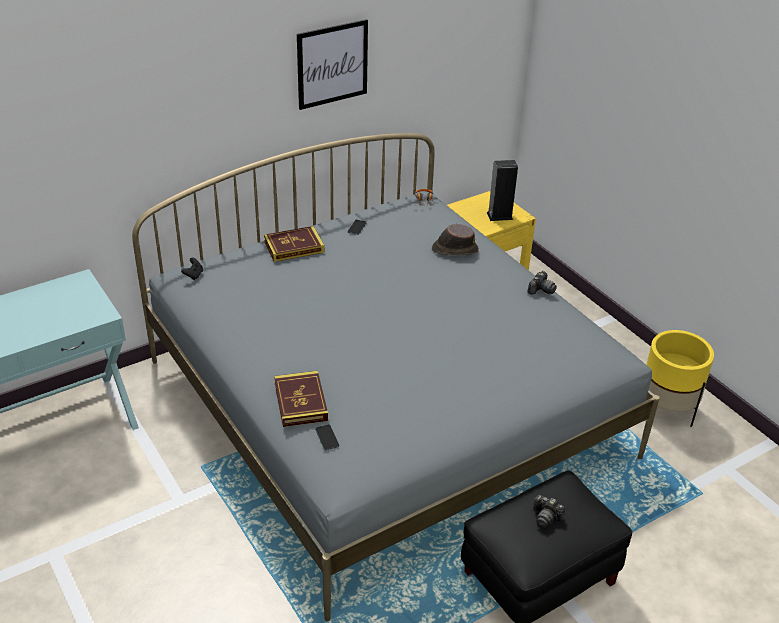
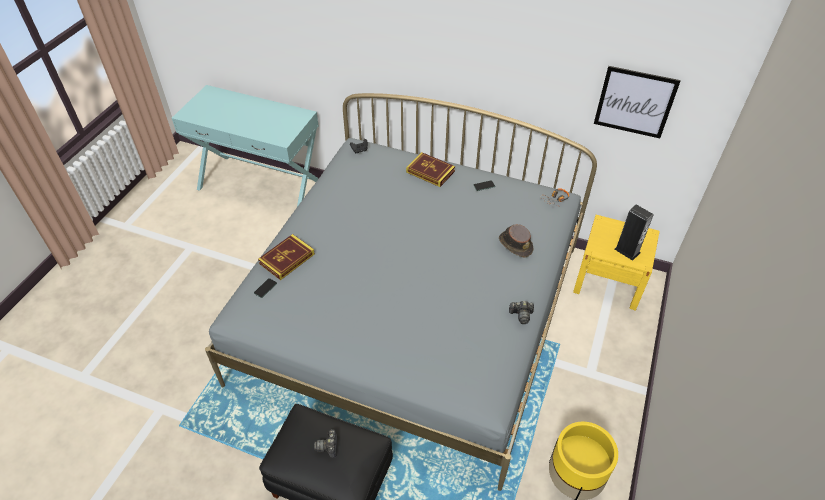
camera: 55 degrees right, 10 degrees up
(332, 64) = (514, 55): picture -> picture (635, 102)

